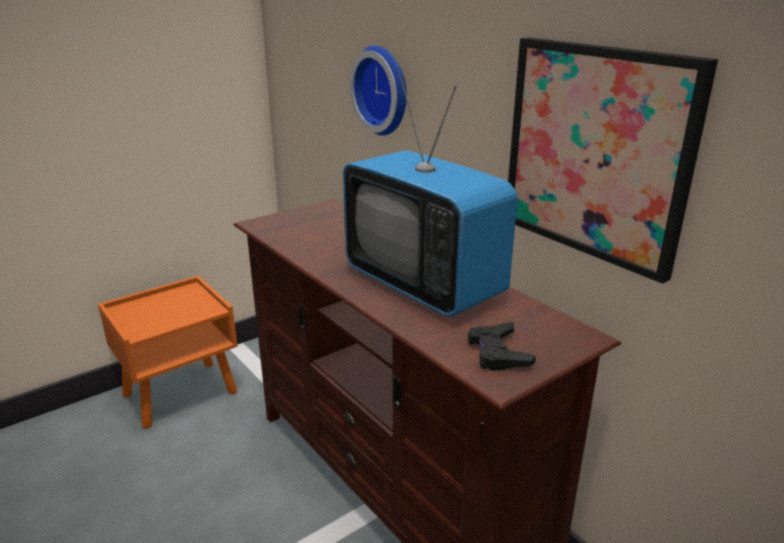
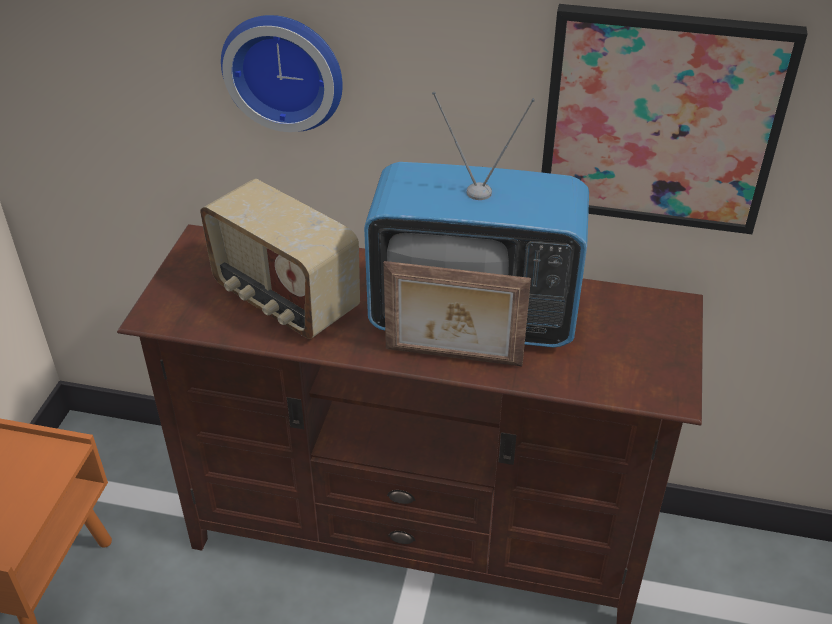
camera: 40 degrees left, 15 degrees up
(327, 240) = (284, 300): none -> radio
(377, 298) = (453, 358): none -> picture frame
(498, 352) = (635, 364): black game controller -> none

